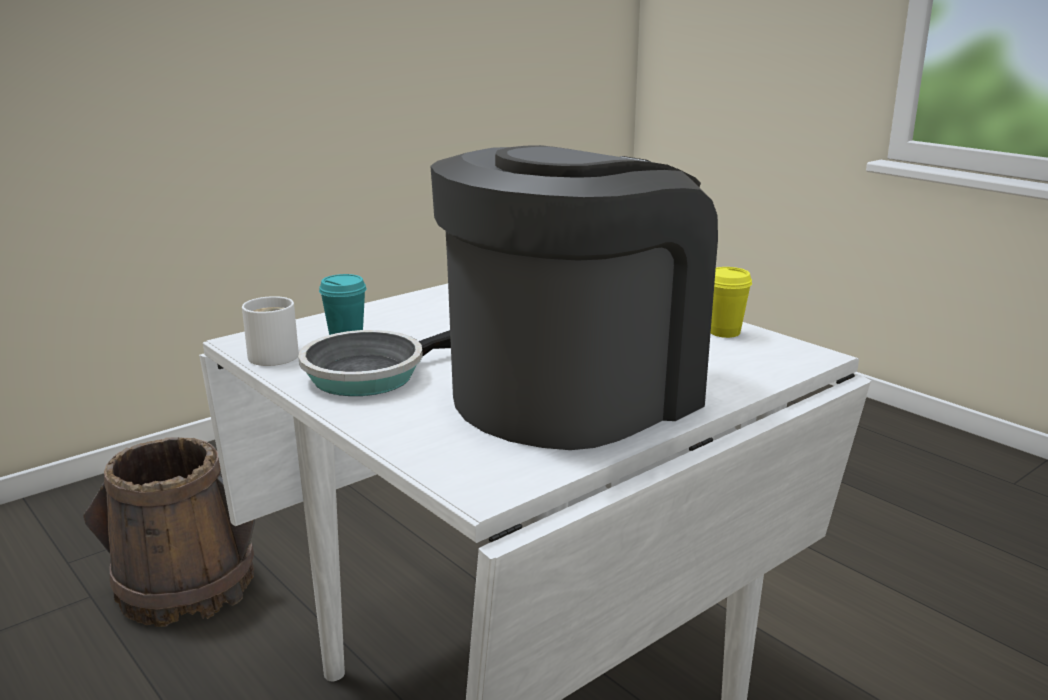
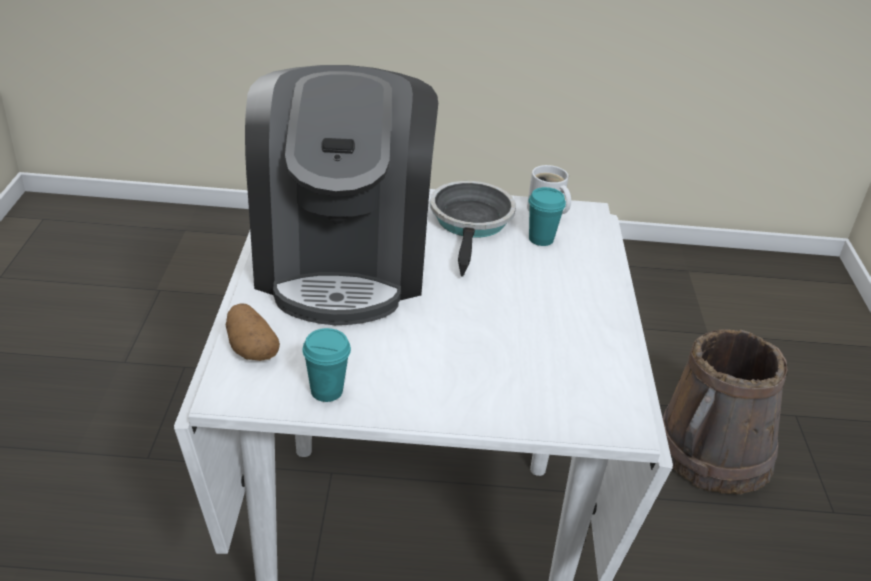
camera: 130 degrees right, 15 degrees up
(724, 332) = (326, 391): yellow cup -> turquoise cup
(761, 370) = (250, 348): none -> potato

